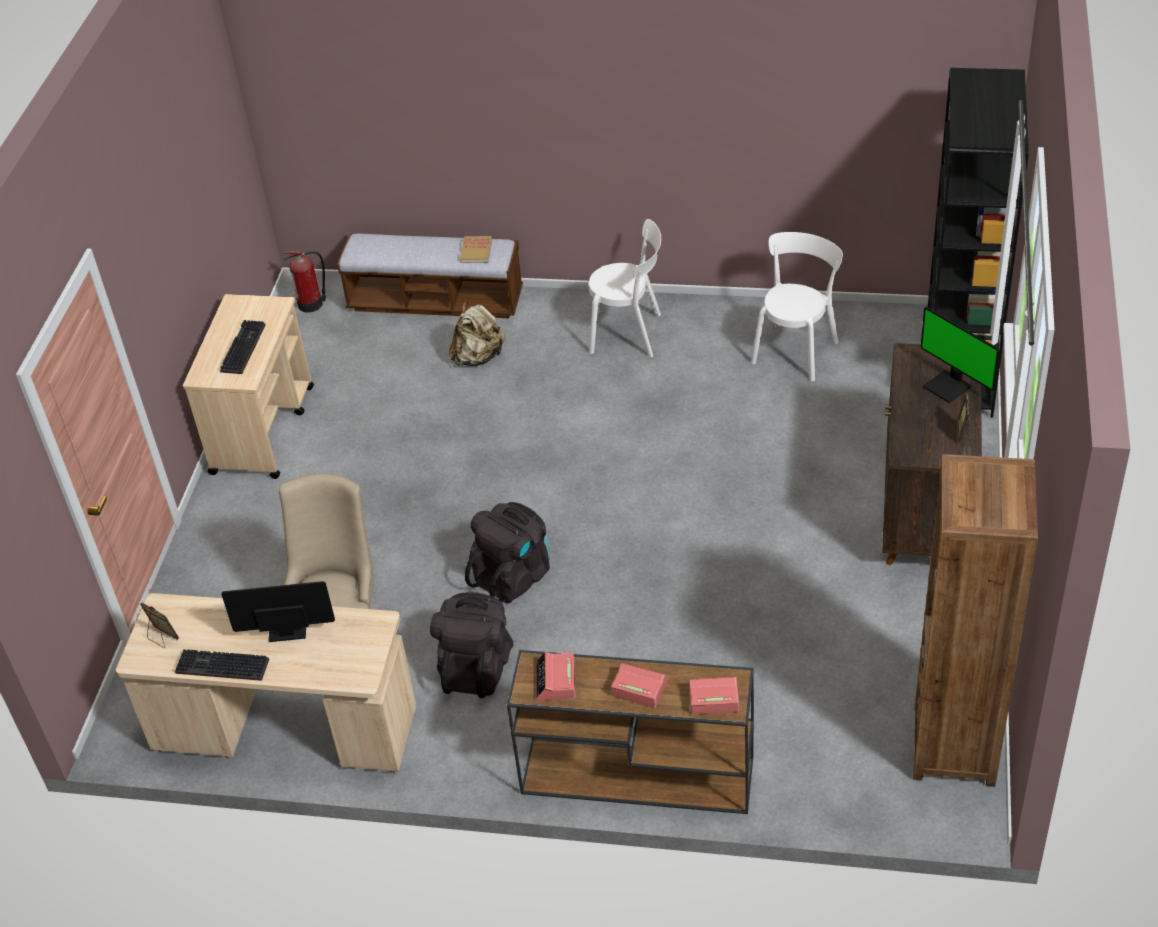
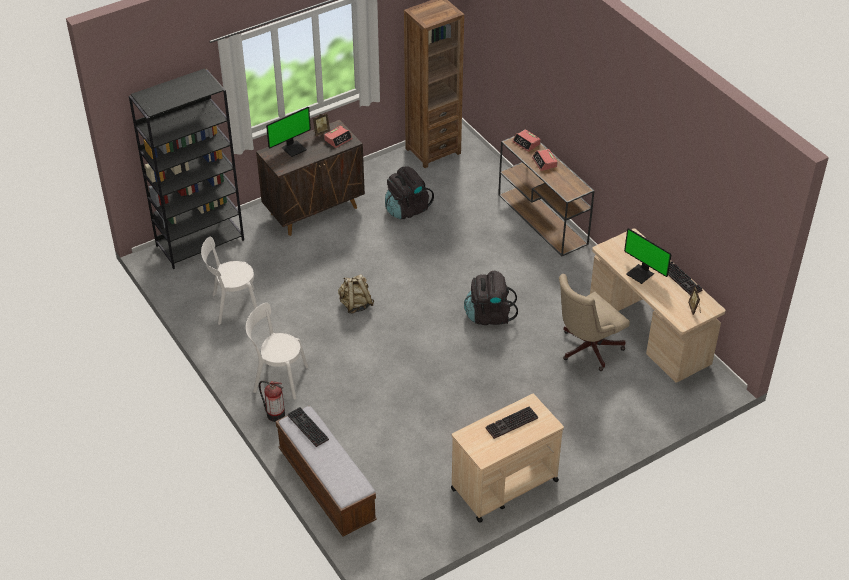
camera: 135 degrees left, 0 degrees up
(312, 304) = (385, 549): fire extinguisher -> fire extinguisher (274, 414)
(476, 251) = (306, 427): book -> keyboard
(477, 667) = (549, 294): black backpack -> black backpack (407, 209)
(478, 357) = (356, 430): beige backpack -> beige backpack (355, 305)
(556, 681) = (568, 184): alarm clock -> alarm clock (338, 139)
(629, 333) = (278, 378): white chair -> white chair turned 45 degrees counterclockwise
(949, 386) = (293, 148): monitor -> monitor turned 45 degrees clockwise

